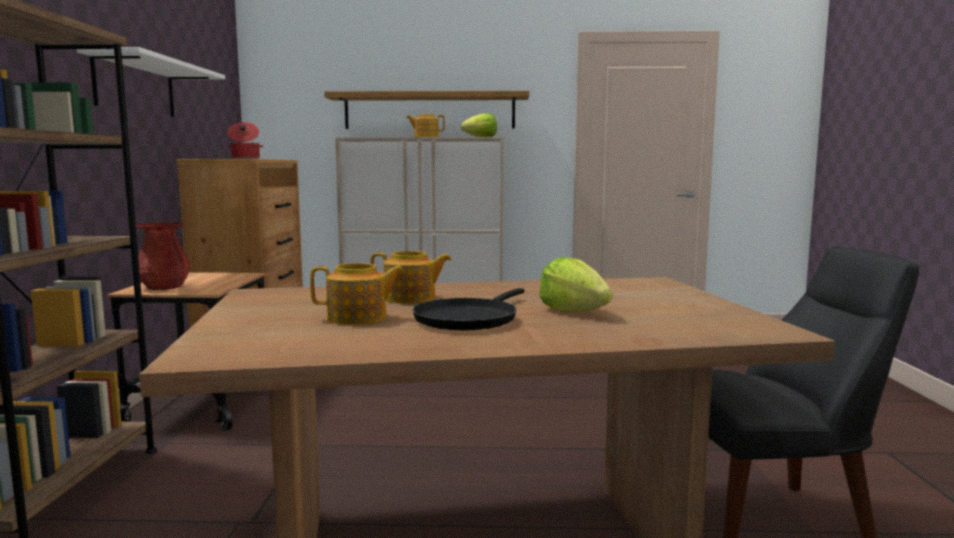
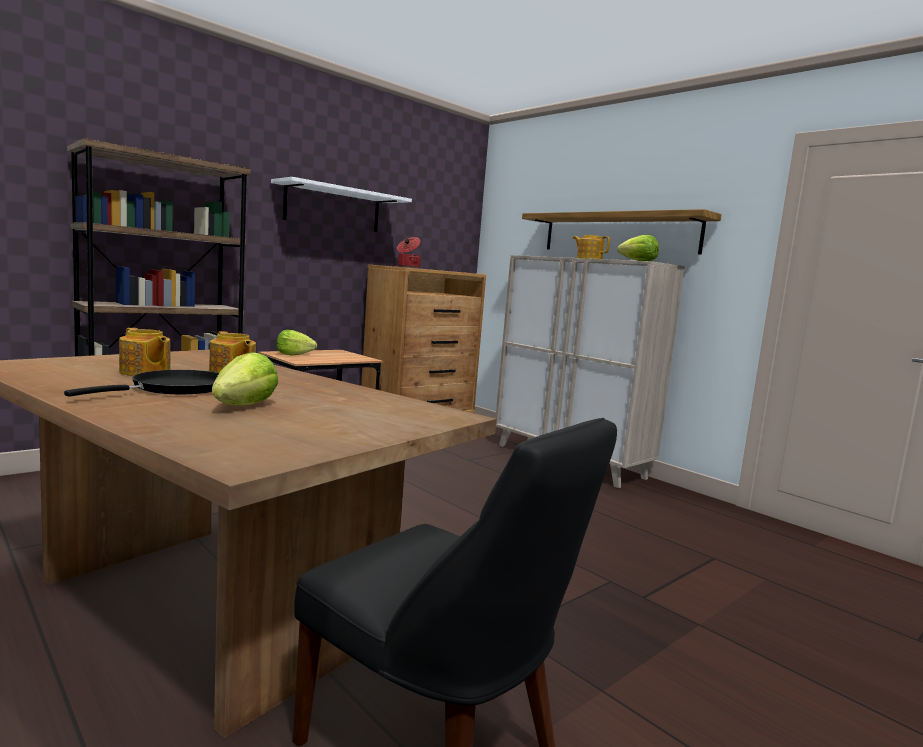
camera: 45 degrees right, 0 degrees up
(164, 287) = (294, 355): red vase -> lettuce
(469, 319) = (174, 389): black frying pan -> black frying pan turned 135 degrees clockwise

